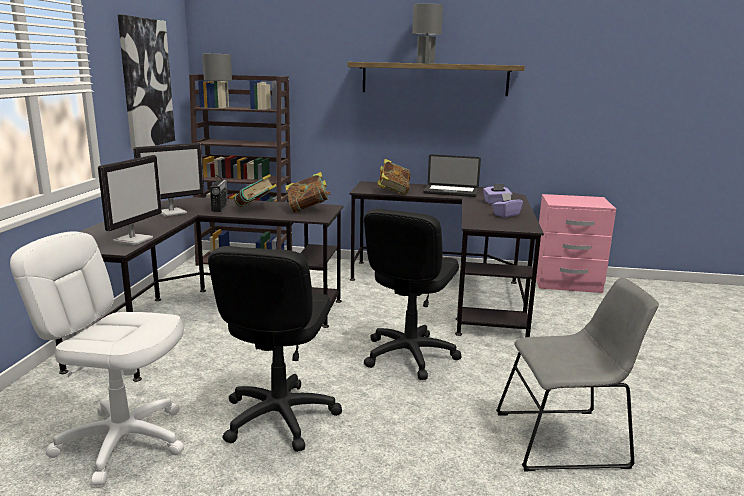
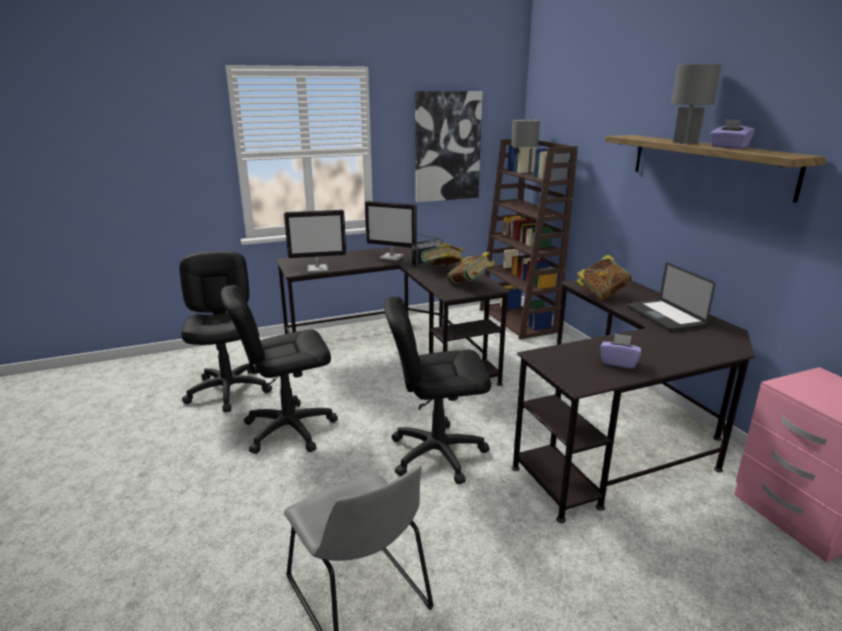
camera: 60 degrees right, 5 degrees up
(123, 441) = (229, 390): white office chair -> black office chair
(496, 202) = (668, 347): purple tissue box -> purple tissue box (728, 147)

